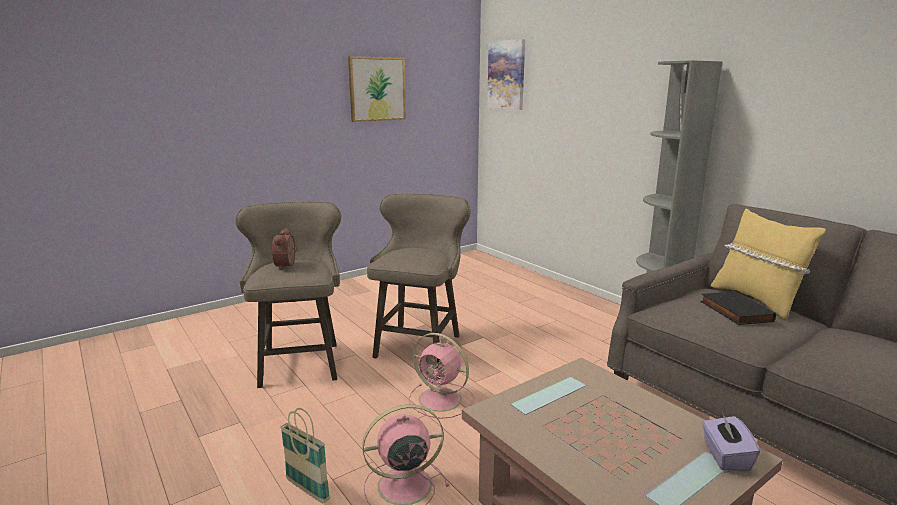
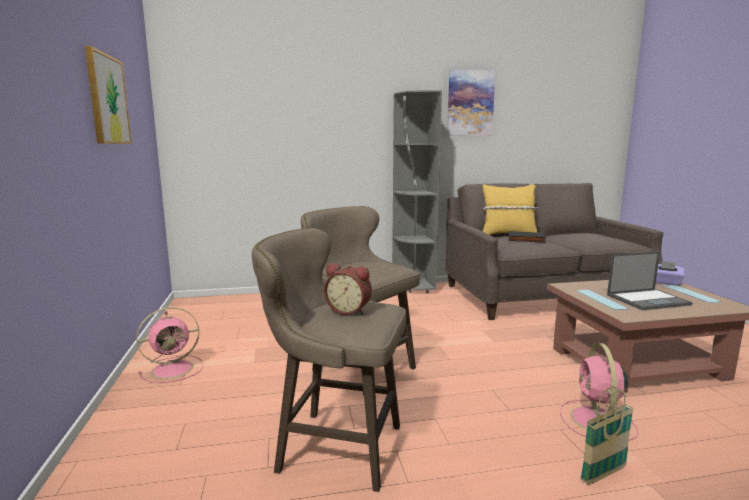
camera: 65 degrees left, 5 degrees down
(442, 400) = (472, 378): pink fan -> pink fan (174, 369)
(506, 75) = (203, 99): picture -> picture (470, 103)
(589, 432) = (648, 300): none -> laptop

